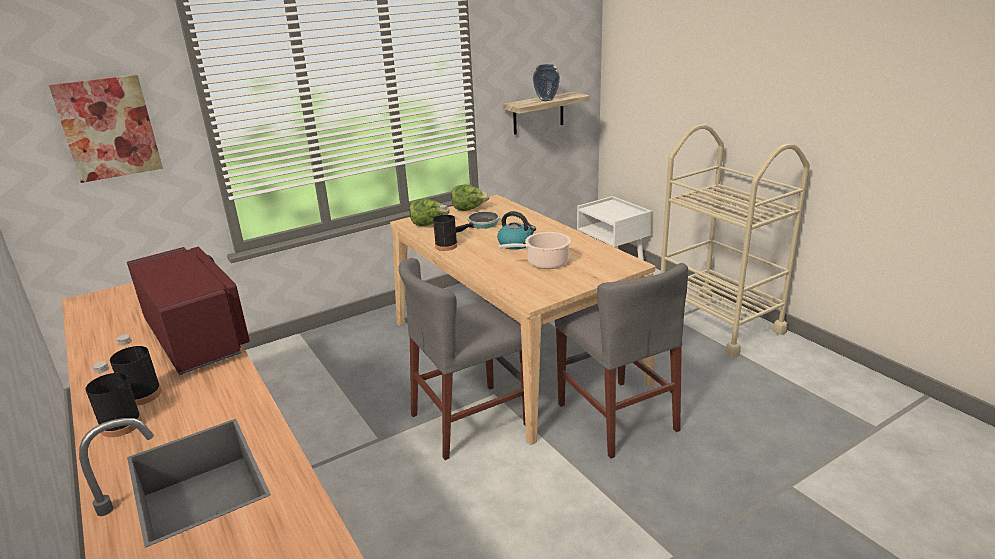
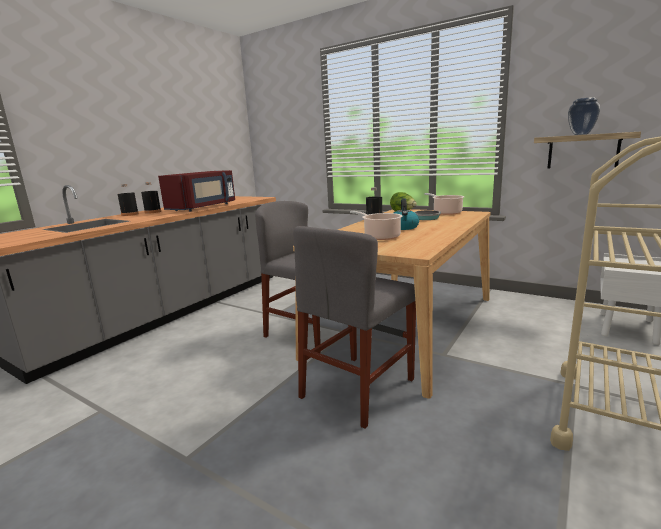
camera: 65 degrees right, 10 degrees down
(108, 128) = (289, 130): picture -> none
(469, 209) = (446, 213): lettuce -> cooking pot

